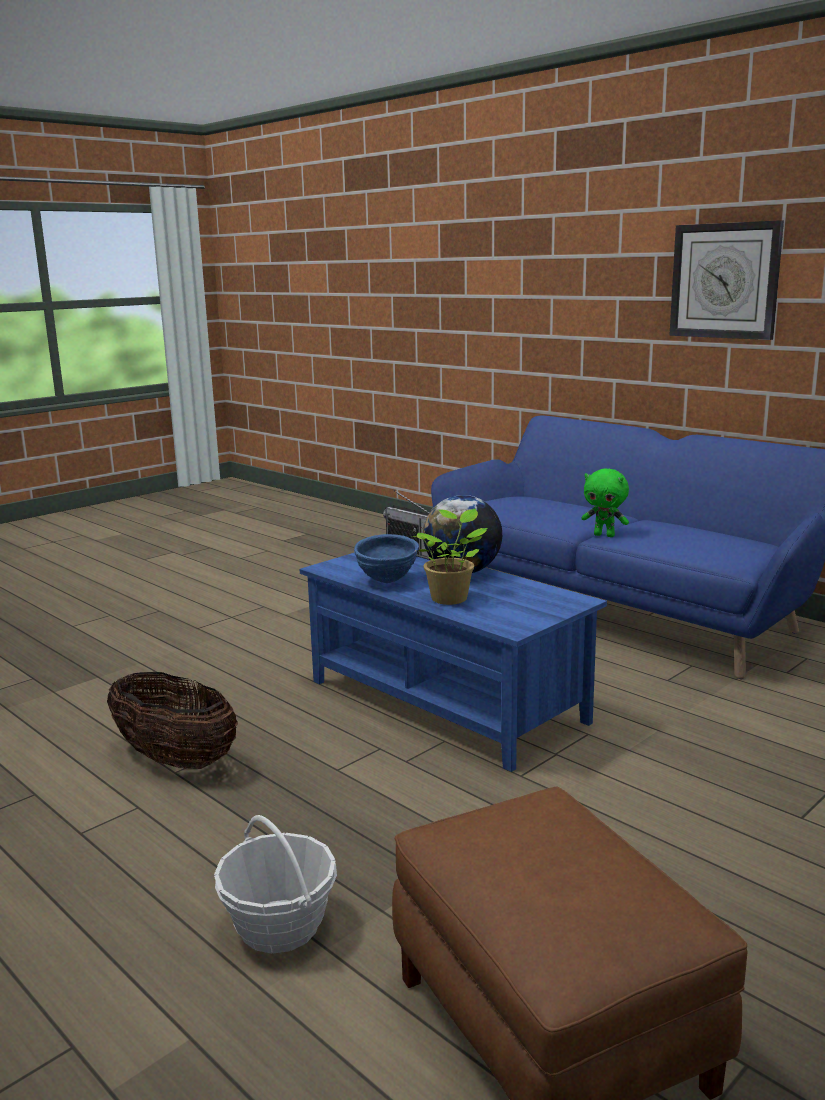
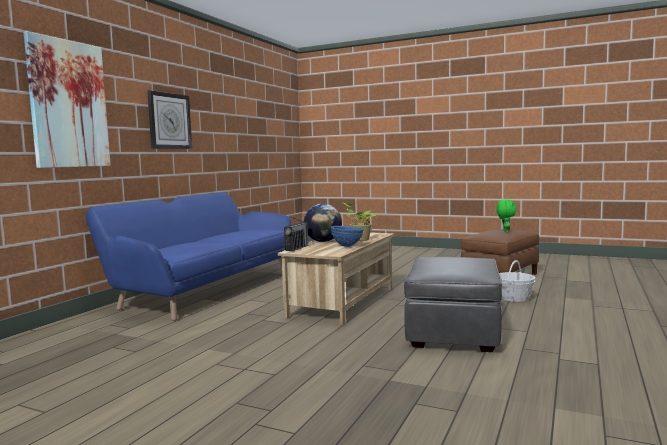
camera: 110 degrees left, 10 degrees down
(175, 759) = (453, 331): basket -> grey ottoman
(446, 701) = (342, 302): blue coffee table -> beige coffee table
(543, 268) = (69, 104): none -> picture
(604, 535) = (235, 240): green plush toy -> green plush toy (505, 231)

